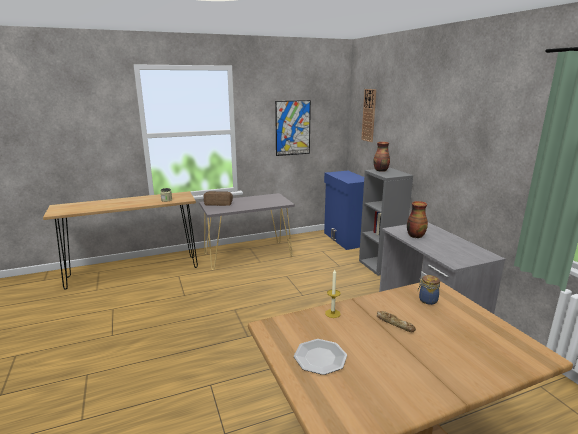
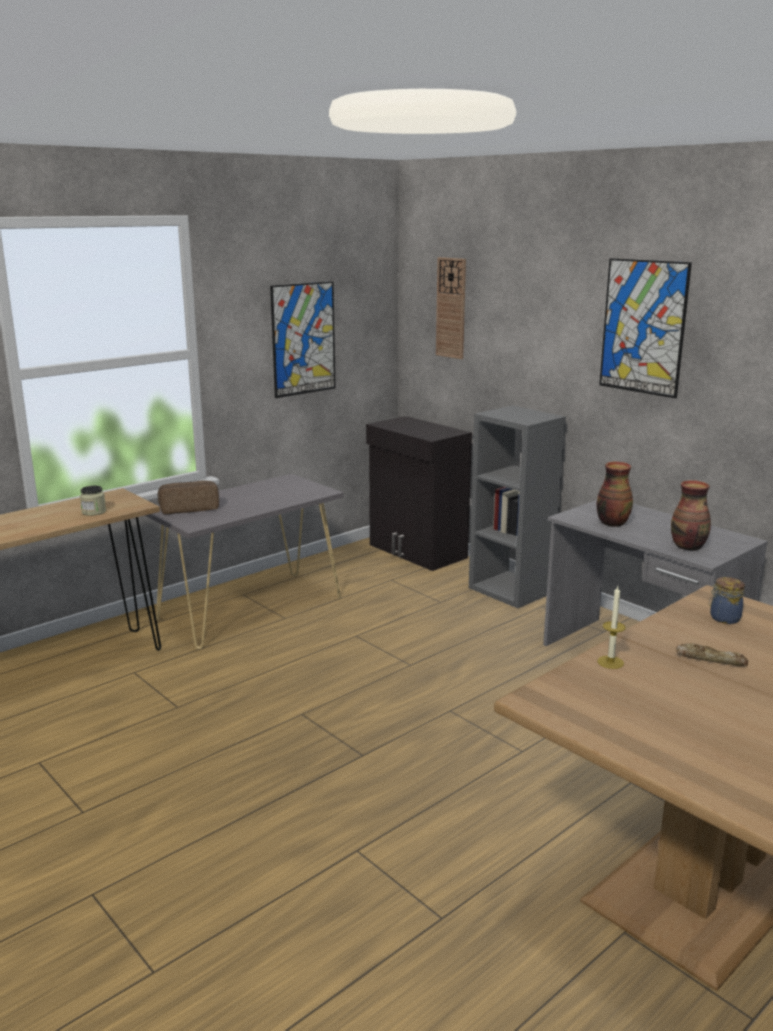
camera: 20 degrees left, 0 degrees up
(320, 357) = (653, 726): plate -> none
(345, 239) = (417, 552): blue cabinet -> black cabinet
(381, 170) = (504, 412): vase -> vase (688, 547)
(453, 126) = (643, 327): none -> picture

